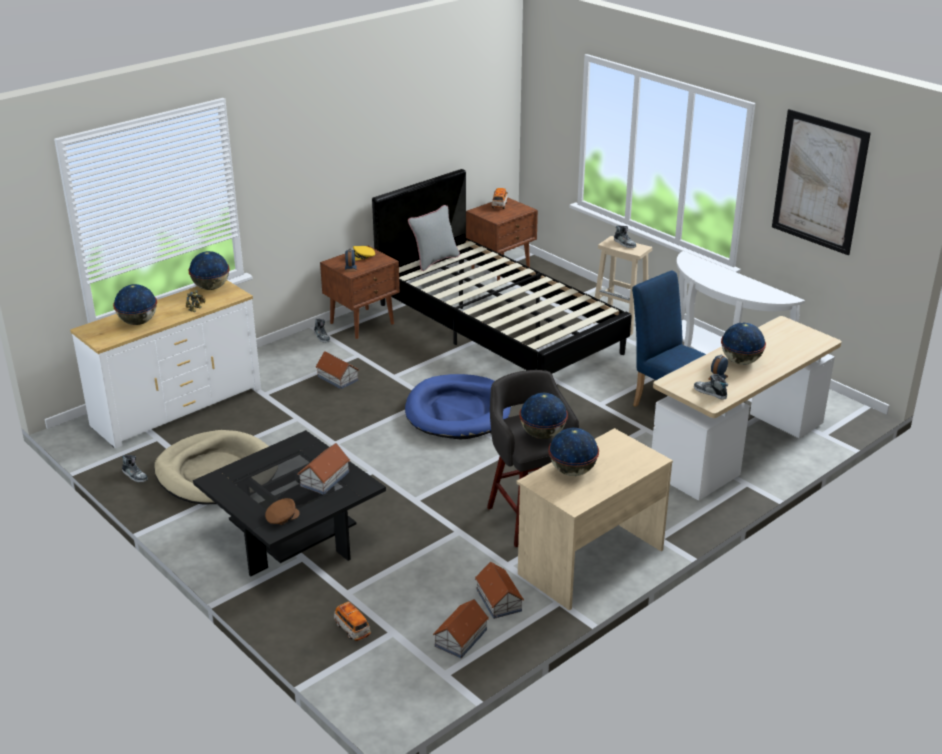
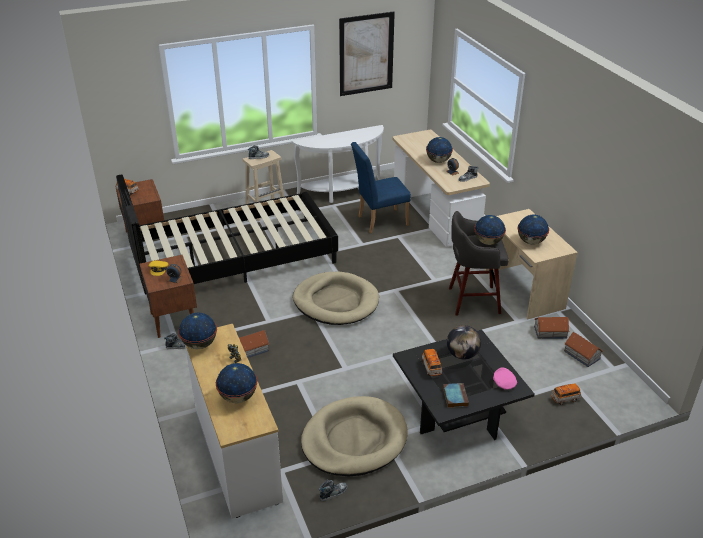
camera: 70 degrees left, 5 degrees up
(242, 484) = (455, 396): none -> book
(282, 517) = (503, 382): brown cap -> pink cap
(289, 460) = (431, 368): none -> toy car
(324, 479) = (462, 355): toy house -> globe
(434, 261) = (159, 248): grey pillow -> none
(458, 411) = (336, 302): blue dog bed -> beige dog bed

